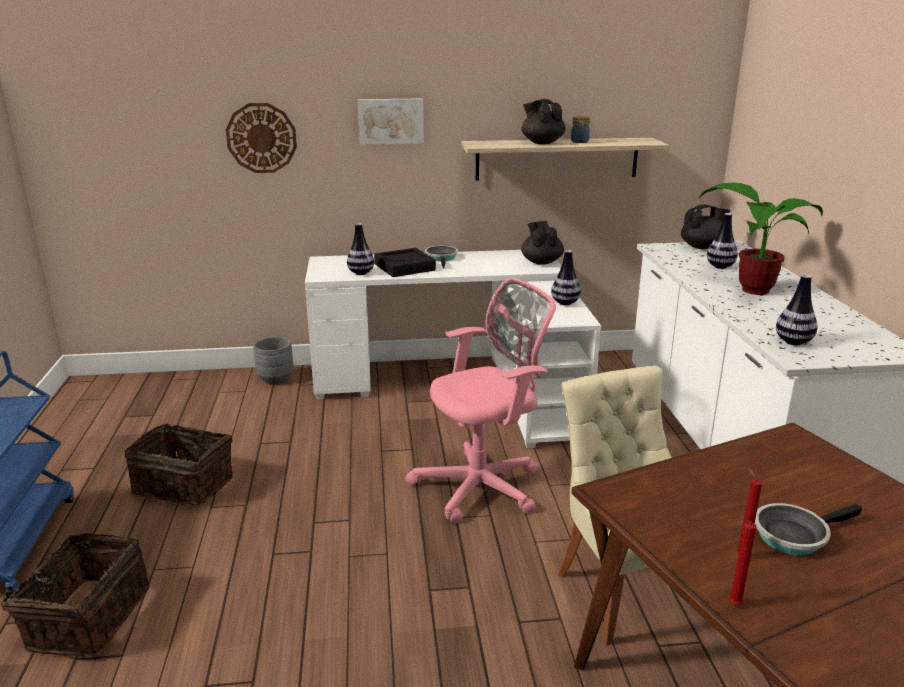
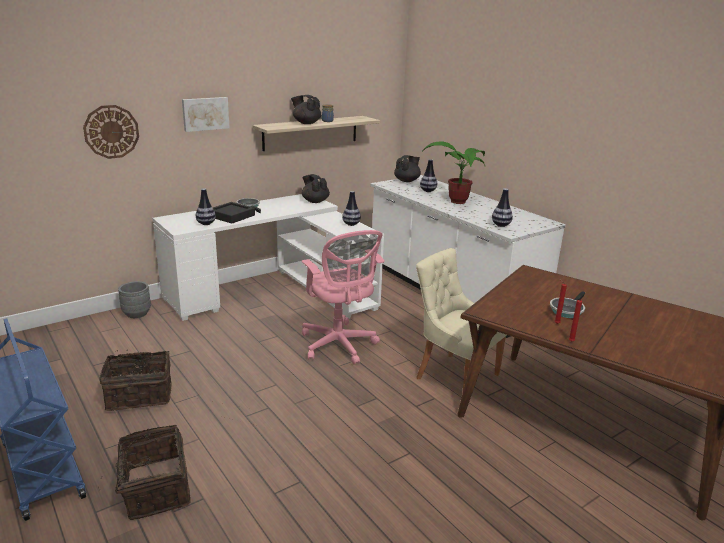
camera: 30 degrees left, 0 degrees up
(483, 486) = (339, 346): pink office chair -> pink office chair turned 120 degrees clockwise

